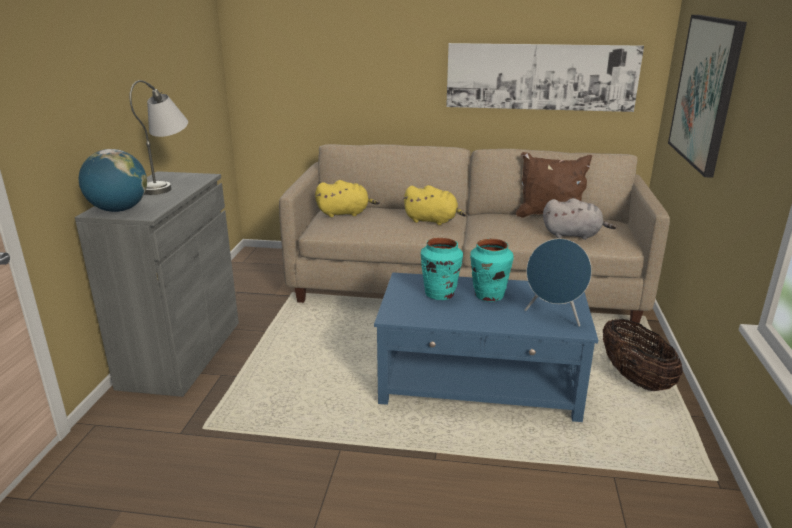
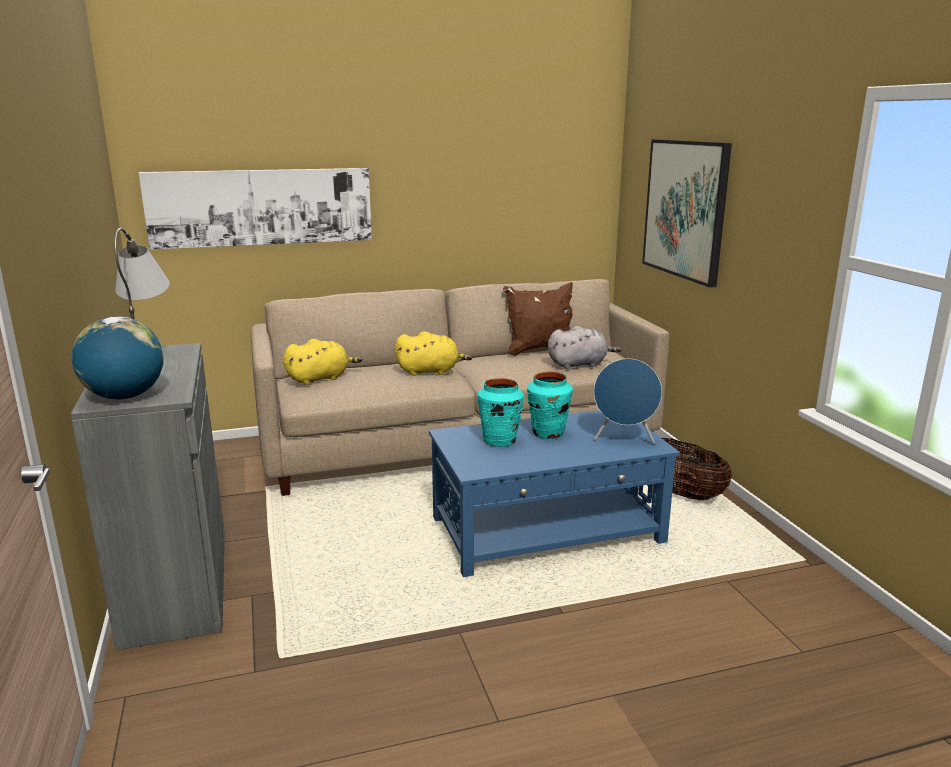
camera: 25 degrees left, 5 degrees down
(540, 77) = (502, 207): picture -> picture (261, 207)

